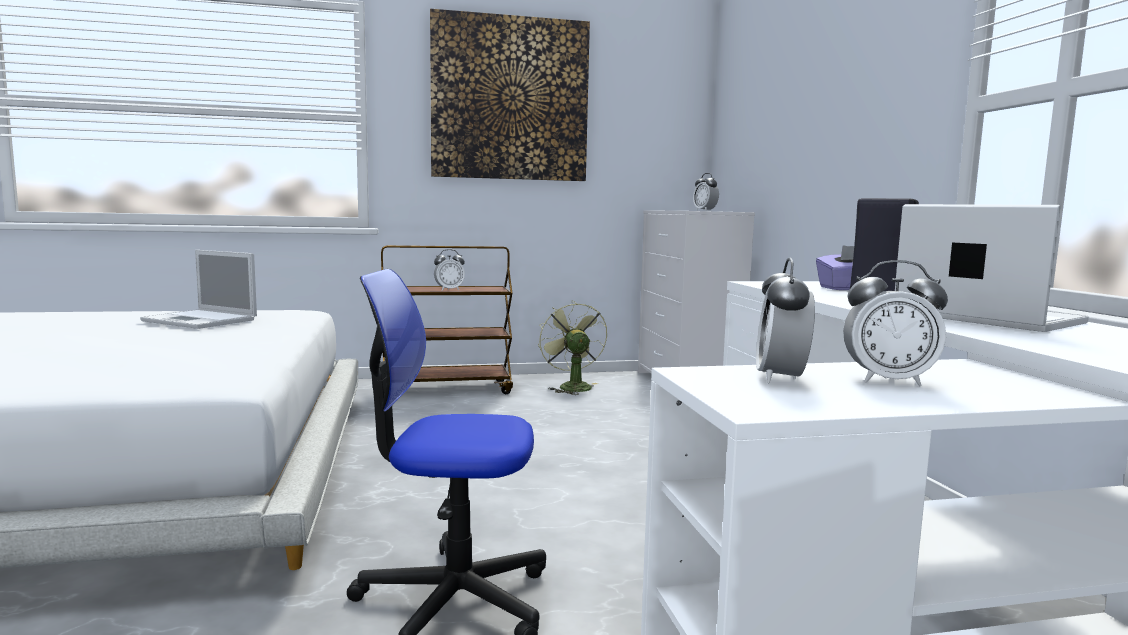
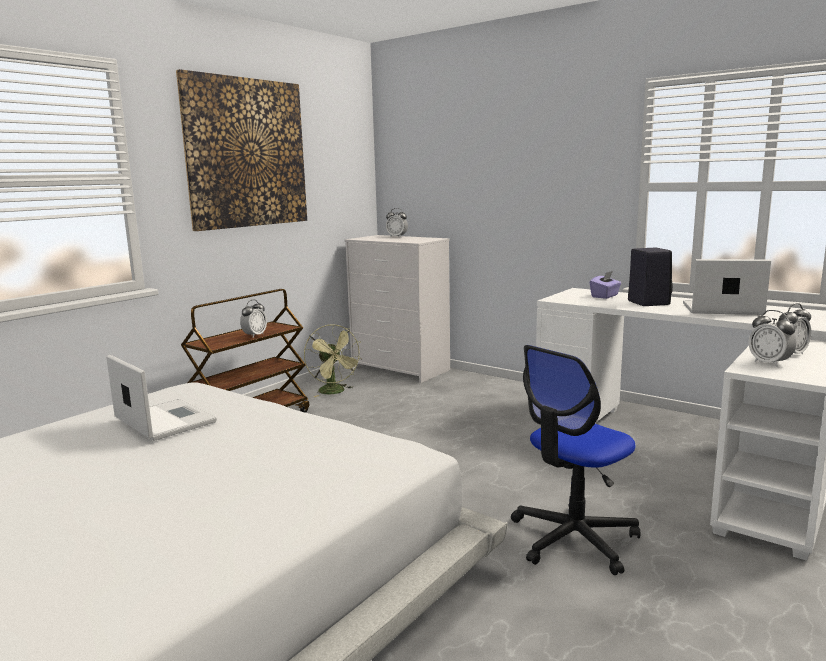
camera: 40 degrees left, 5 degrees up
(201, 320) = (164, 420): laptop -> laptop turned 120 degrees counterclockwise
(571, 386) = (335, 392): green fan -> green fan turned 150 degrees counterclockwise

